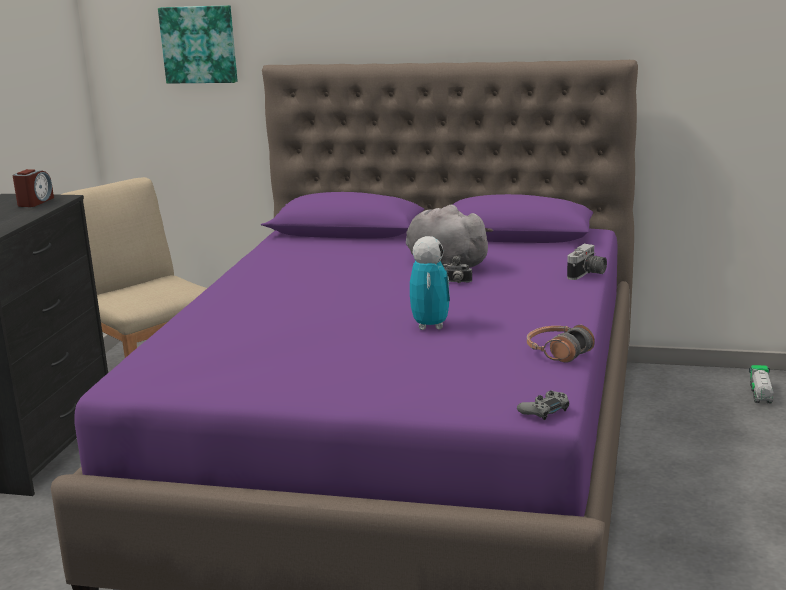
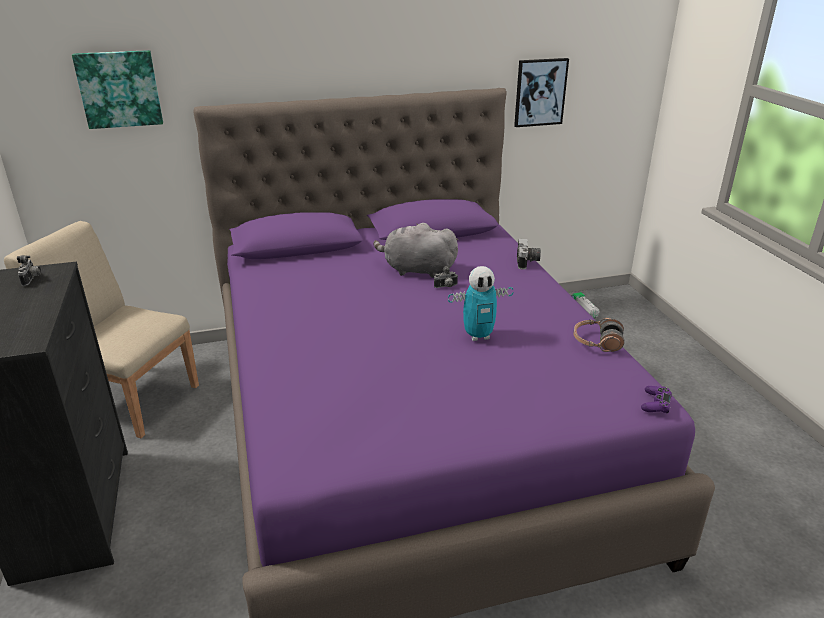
camera: 30 degrees left, 10 degrees up
(35, 202) = (32, 279): alarm clock -> camera
(430, 326) = (478, 336): toy robot -> toy robot turned 105 degrees clockwise
(544, 410) = (655, 404): grey game controller -> purple game controller
(697, 69) = (540, 92): none -> picture

